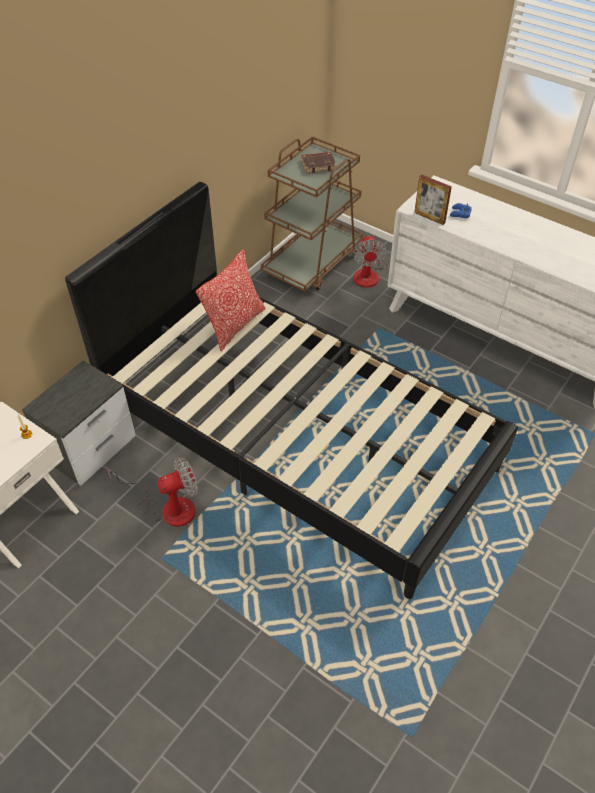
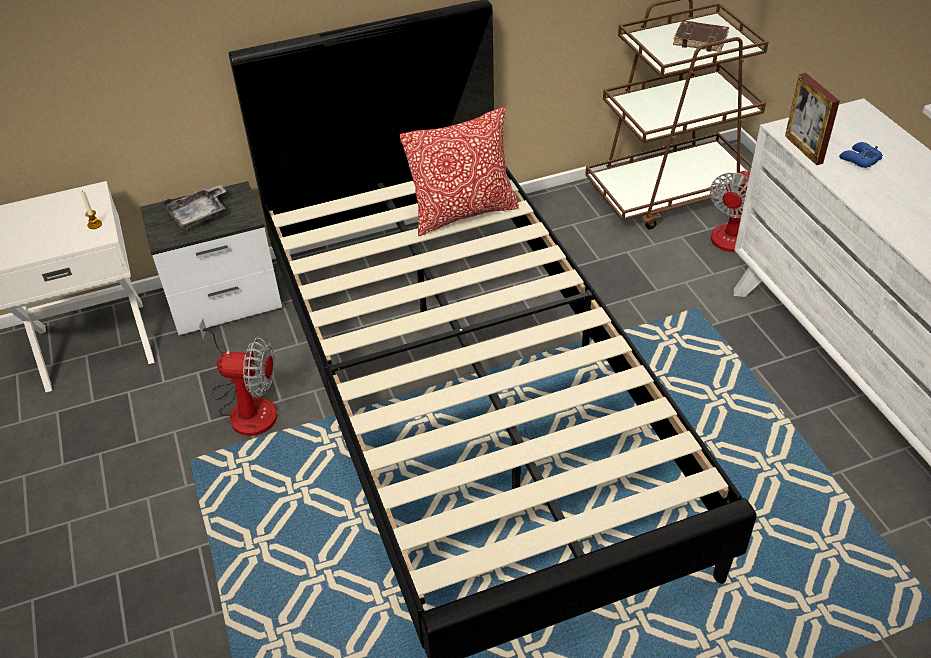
camera: 35 degrees right, 5 degrees down
(72, 397) = (199, 215): none -> grey tray

